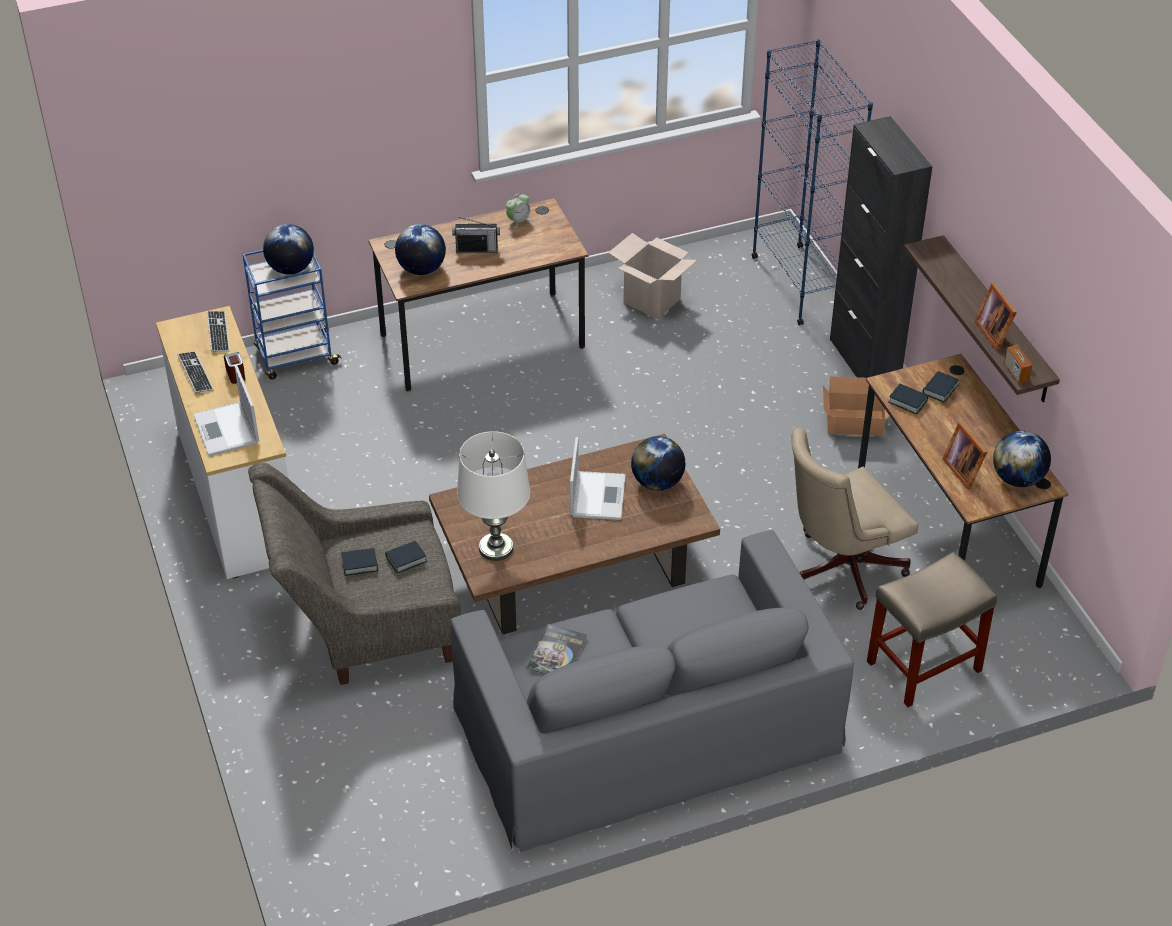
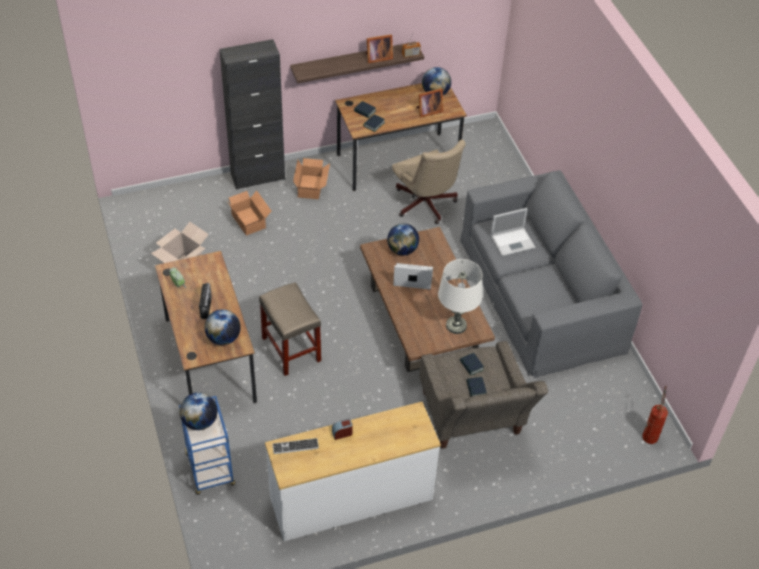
camera: 90 degrees left, 5 degrees up
(195, 373) = (339, 457): keyboard -> none
(227, 430) = (399, 435): laptop -> laptop (513, 241)
(331, 868) = (650, 434): none -> fire extinguisher
(557, 652) = (540, 298): book -> none
(764, 359) = (249, 220): none -> cardboard box
(799, 284) = (180, 197): blue bookcase -> none
(923, 667) = (495, 183): beige stool -> beige stool (292, 350)

